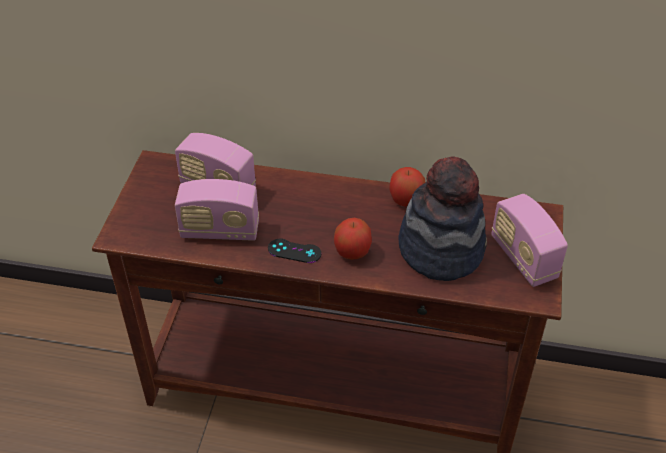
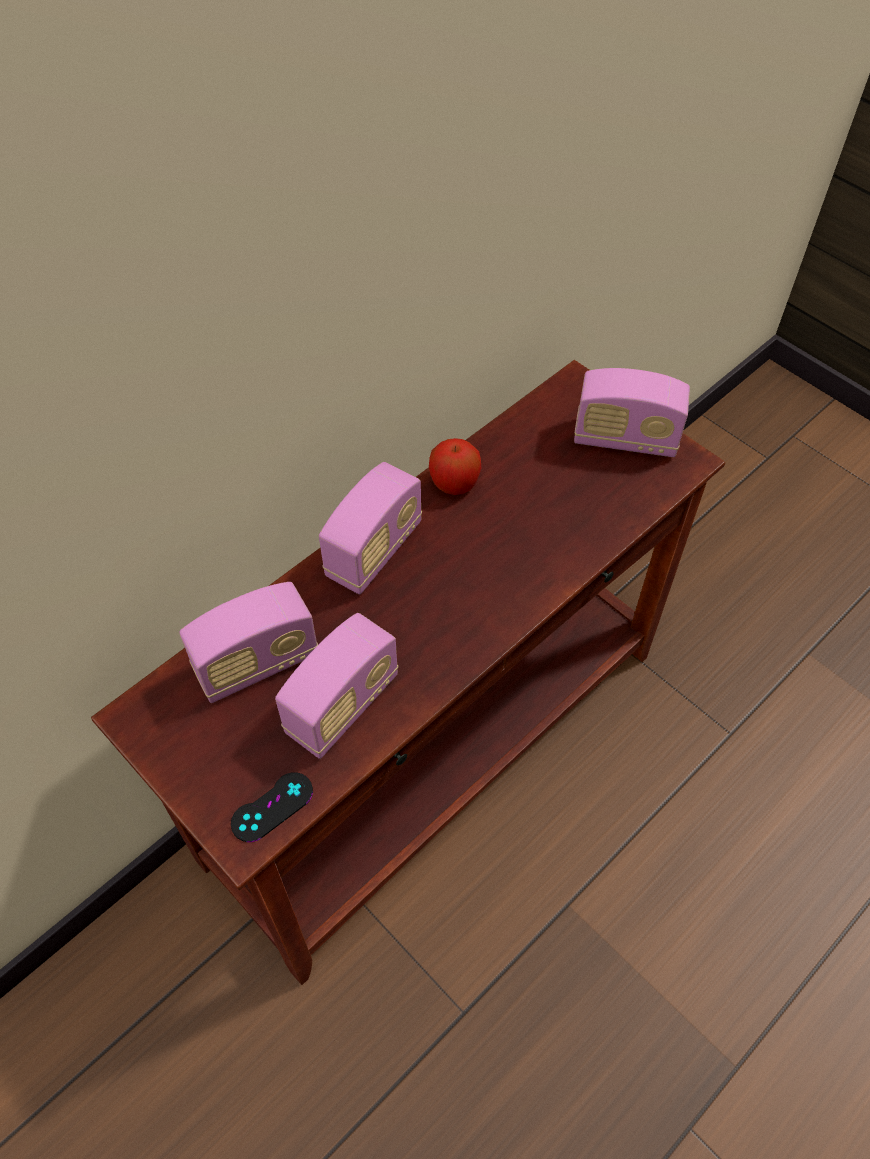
camera: 55 degrees left, 10 degrees up
(294, 251) = (446, 642): black game controller -> black game controller (272, 807)
(327, 192) = (374, 551): none -> radio
(352, 252) = (495, 584): apple -> none
(441, 249) = (556, 499): hat -> none

